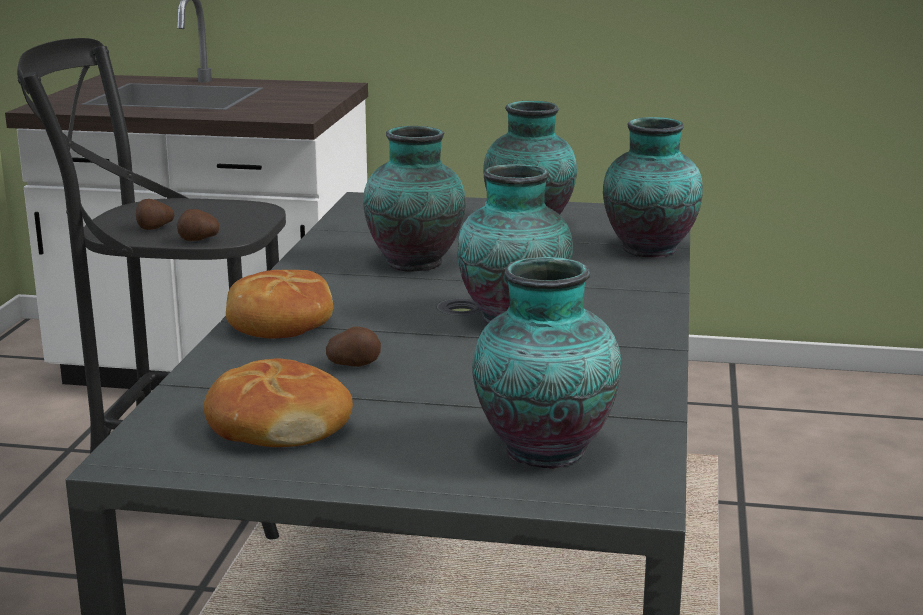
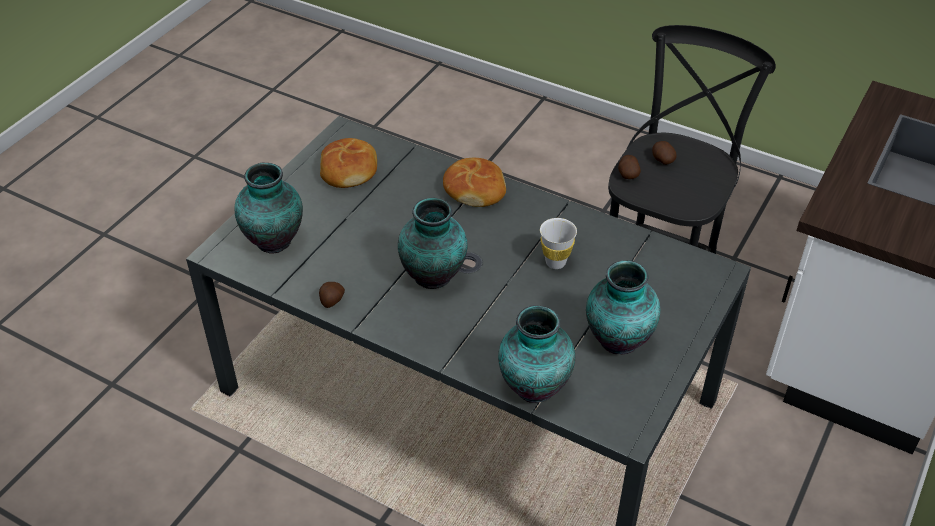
camera: 110 degrees right, 25 degrees up
(354, 365) = (402, 204): potato -> potato (331, 301)
(417, 262) = (555, 262): vase -> white cup

